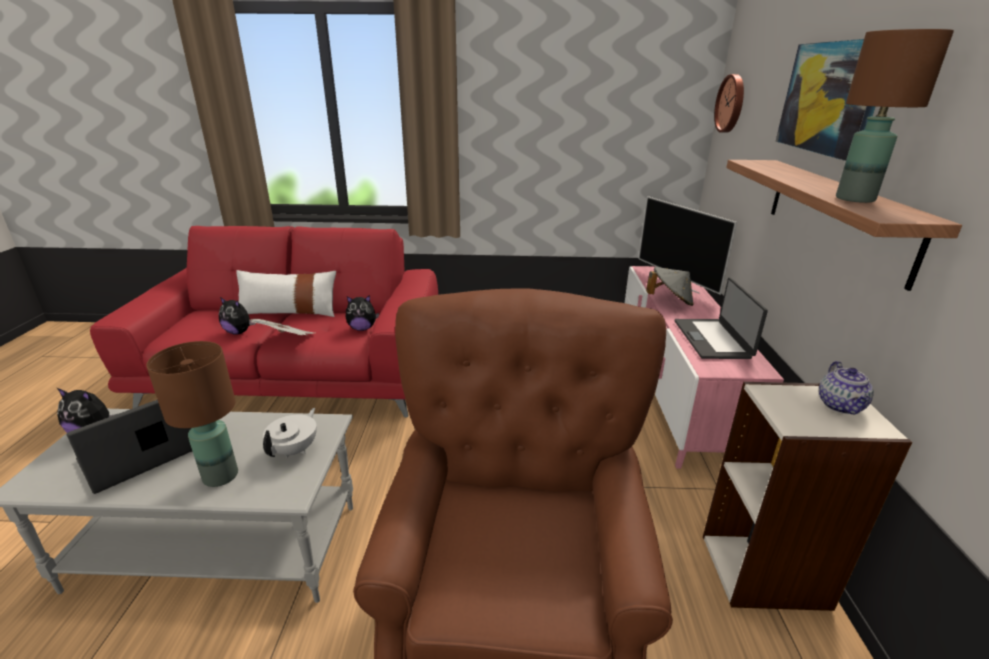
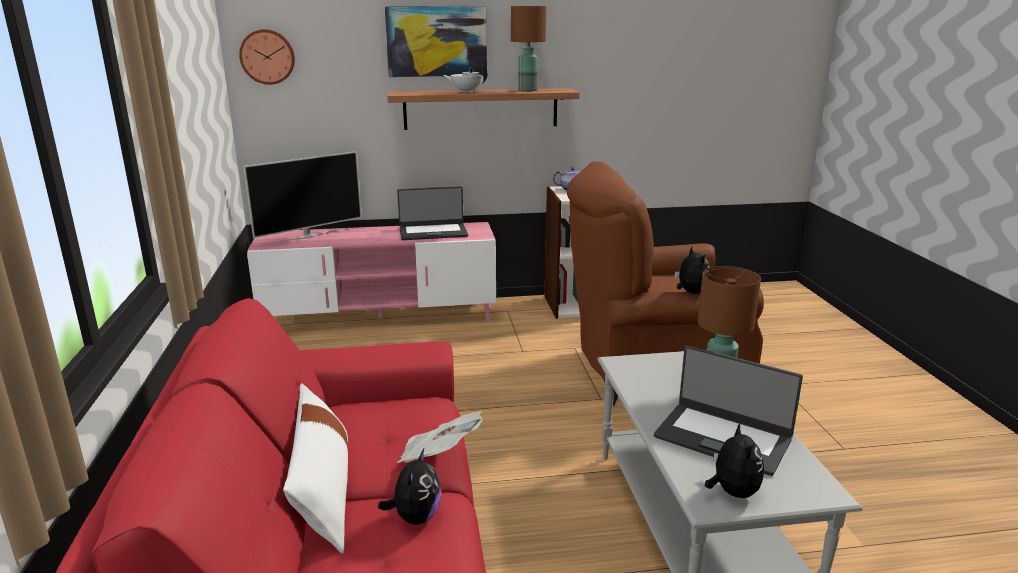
camera: 100 degrees left, 5 degrees down
(295, 449) = (662, 368): white teapot -> white teapot (466, 92)
(362, 328) = (388, 407): plush toy -> plush toy (690, 292)
(670, 301) = (356, 240): grey hat -> none

